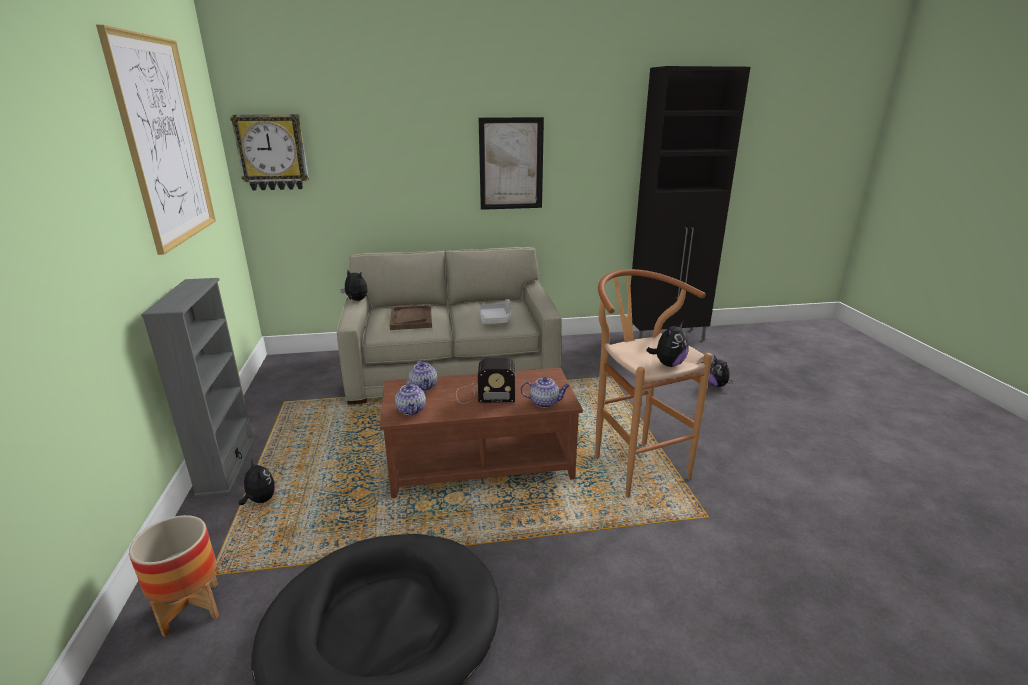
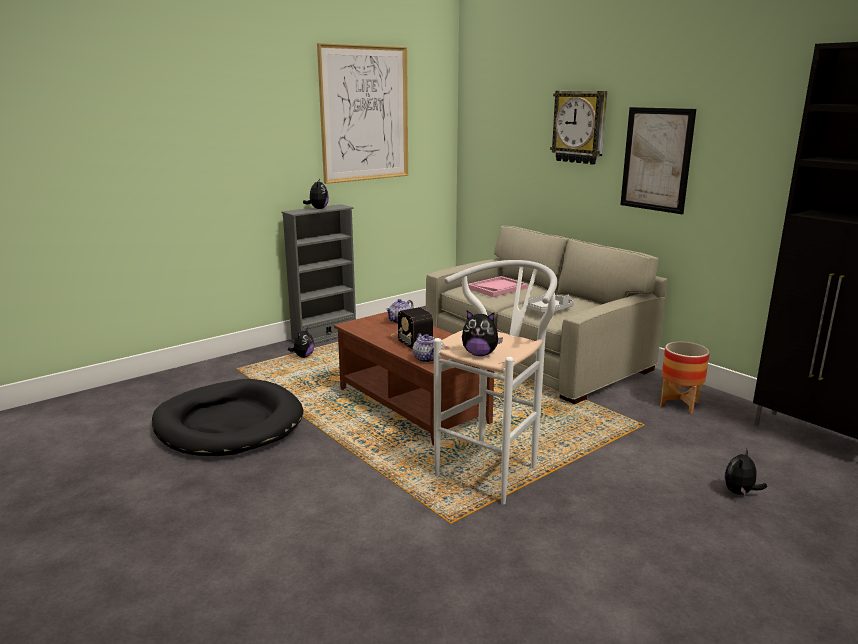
camera: 60 degrees right, 5 degrees down
(192, 608) = (212, 374): planter -> planter (680, 404)
(272, 152) = (481, 130): wall clock -> wall clock (579, 127)
(356, 300) = (480, 262): plush toy -> plush toy (318, 209)
(411, 319) = (497, 288): brown tray -> pink tray
(411, 410) = (363, 326): teapot -> none
(633, 463) = (494, 469): brown stool -> white stool

